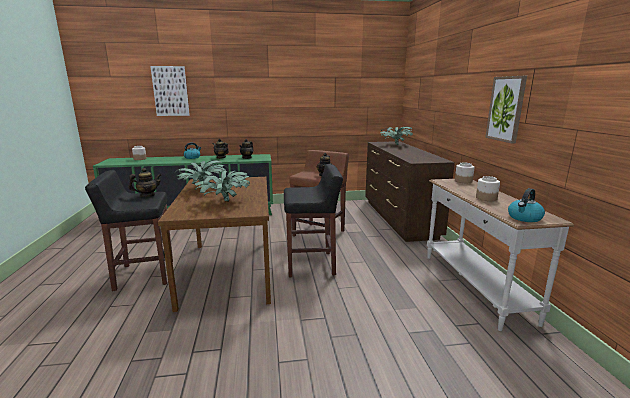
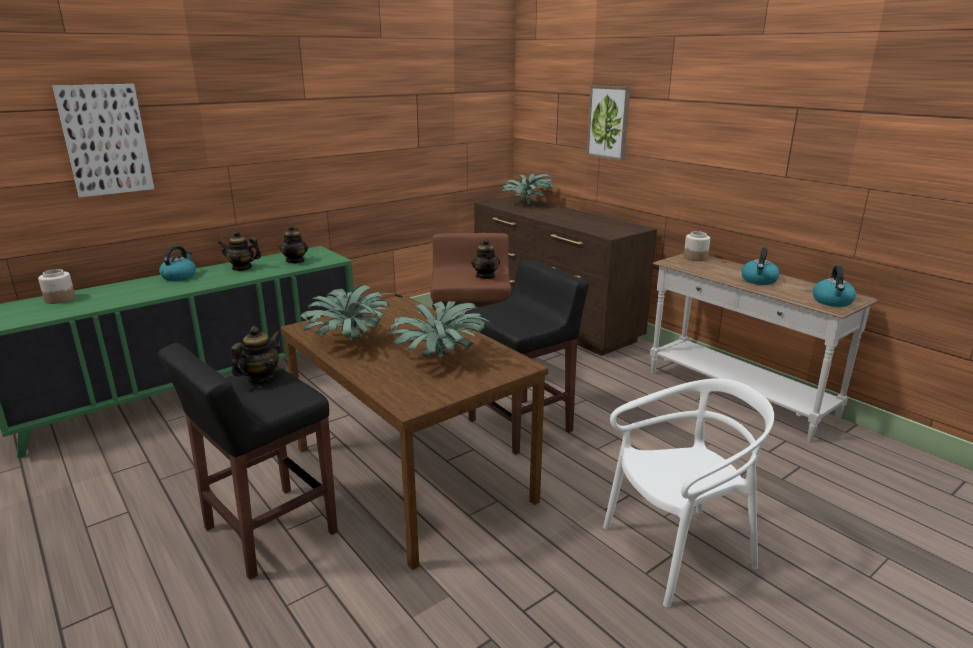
camera: 30 degrees left, 5 degrees up
(313, 359) = (678, 551): none -> white chair
(486, 198) = (759, 281): jar -> kettle
(506, 109) = (752, 157): picture -> picture (608, 122)

